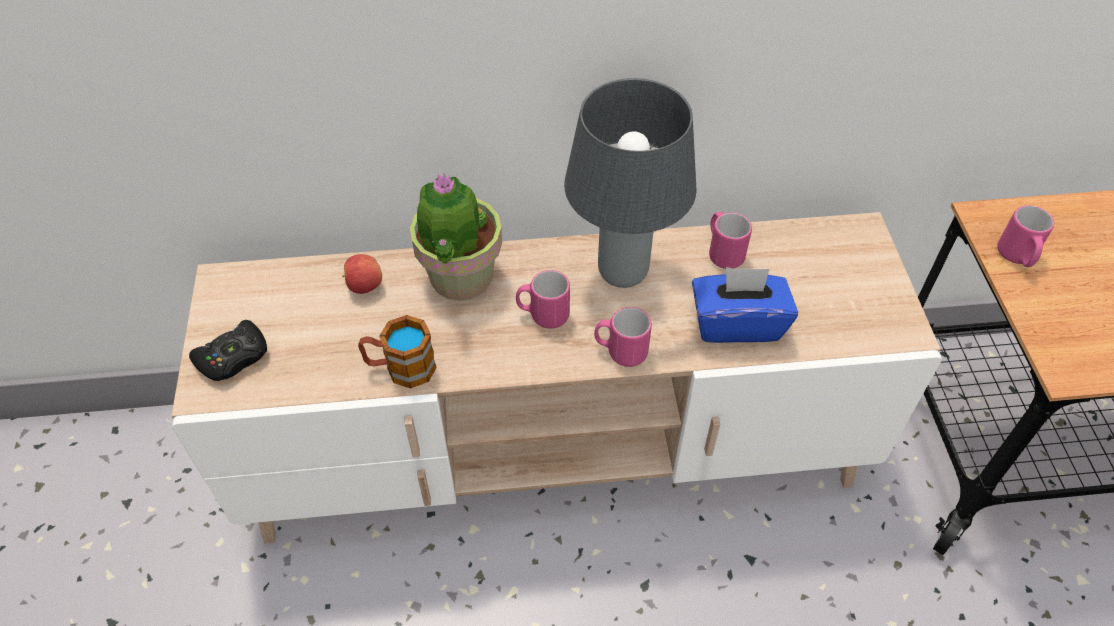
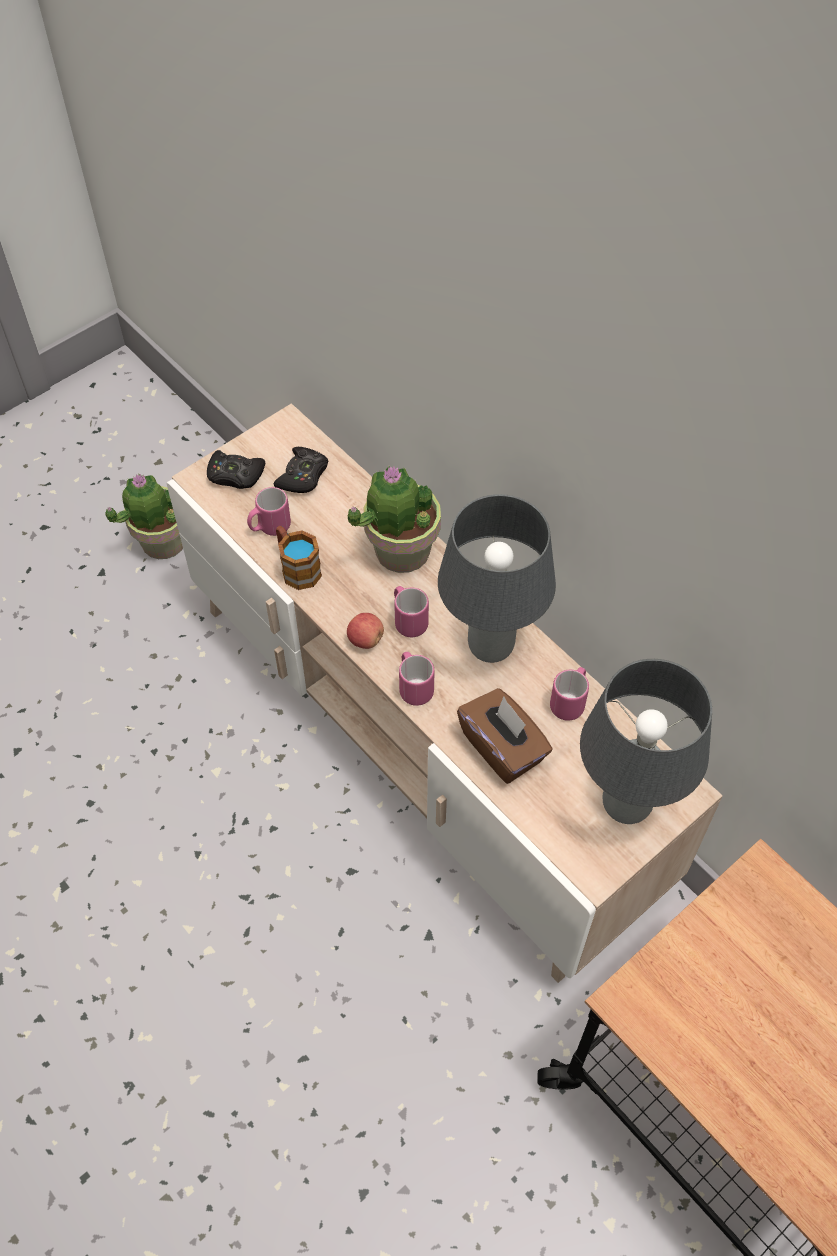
camera: 55 degrees right, 5 degrees up
(137, 539) = (162, 541): none -> potted plant
(296, 303) = (303, 476): none -> black game controller
(364, 285) = (348, 502): apple -> apple (365, 639)
(737, 323) = (503, 748): blue tissue box -> brown tissue box
(849, 273) = (625, 803): none -> grey table lamp
(1017, 257) = (732, 916): pink mug -> pink mug (269, 527)

